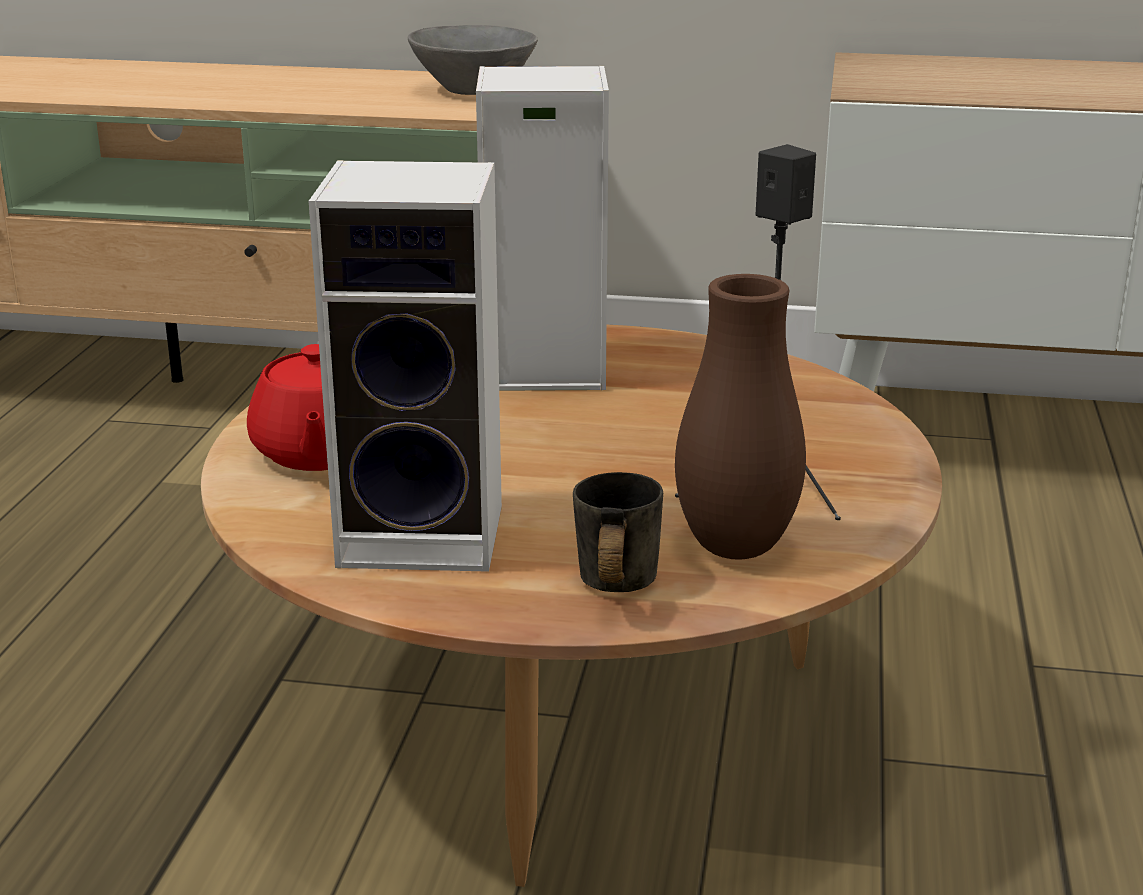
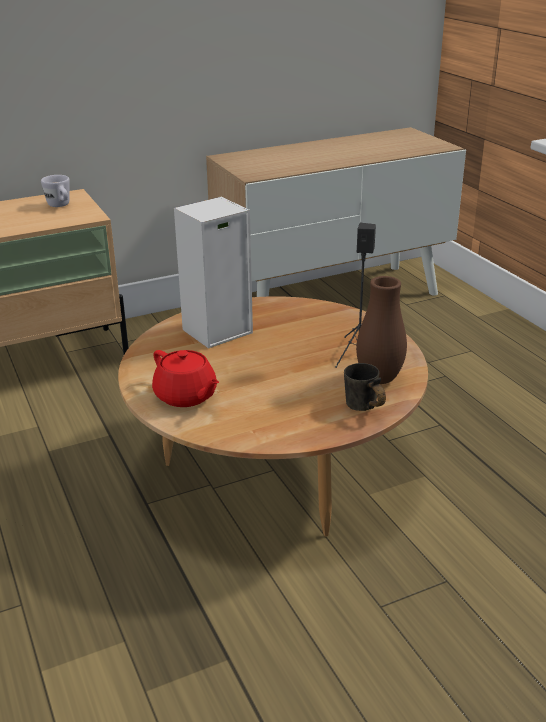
camera: 35 degrees left, 5 degrees up
(429, 534) = (276, 413): speaker -> none
(474, 91) = (60, 206): grey bowl -> white mug

